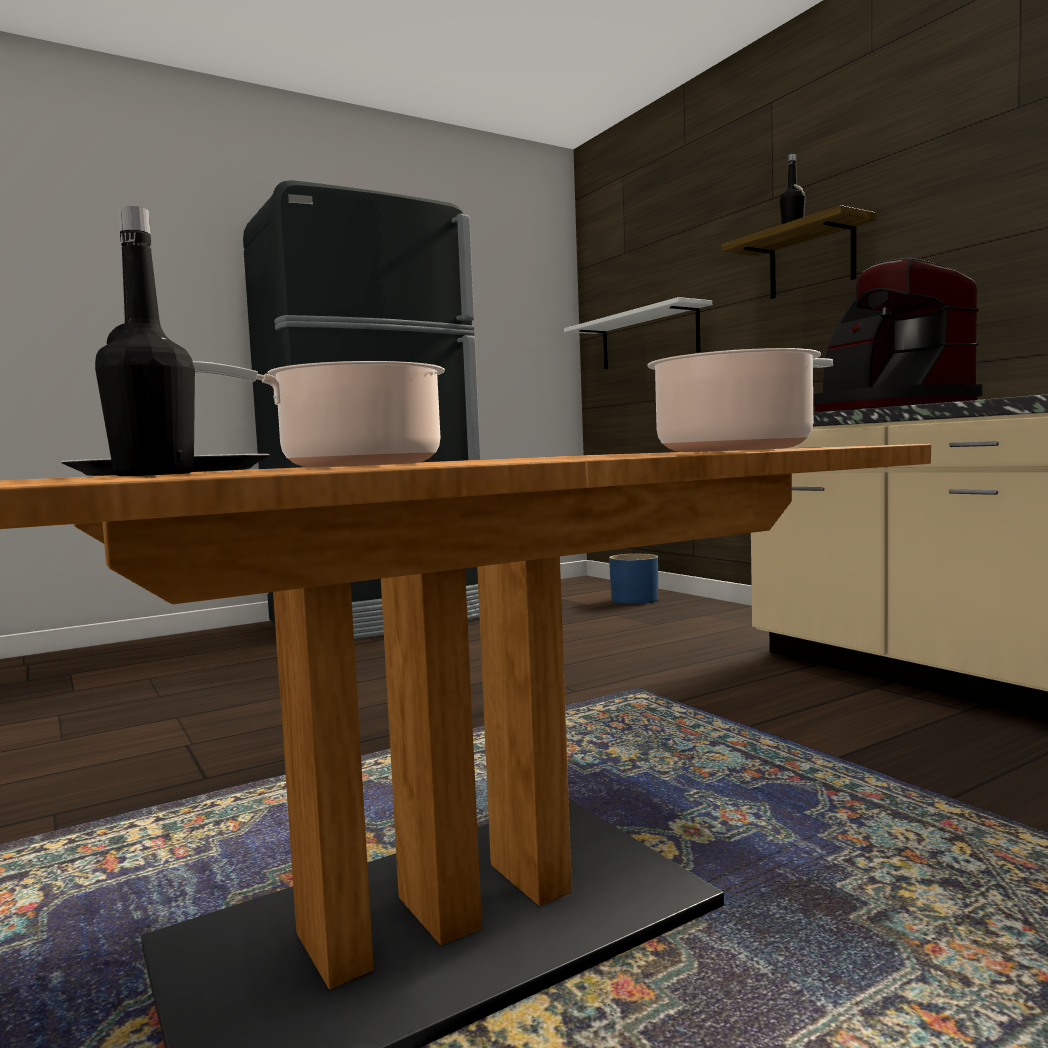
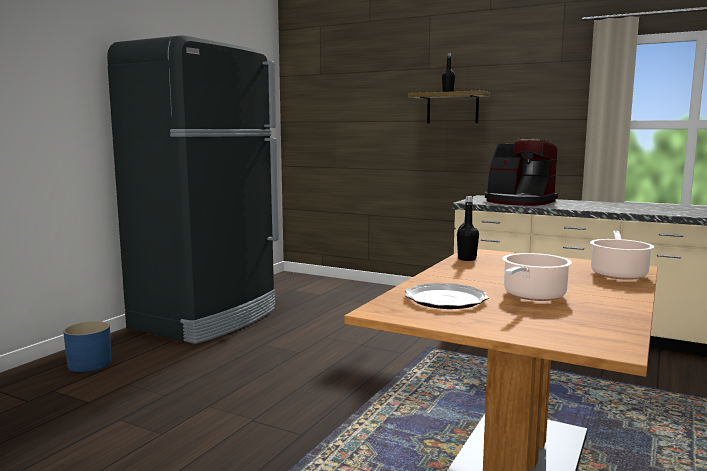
camera: 30 degrees left, 5 degrees up
(154, 474) = (540, 319): black bottle -> black bottle (467, 259)
(634, 600) = (342, 288): blue planter -> blue planter (90, 364)
(648, 338) = (339, 130): white shelf -> none

